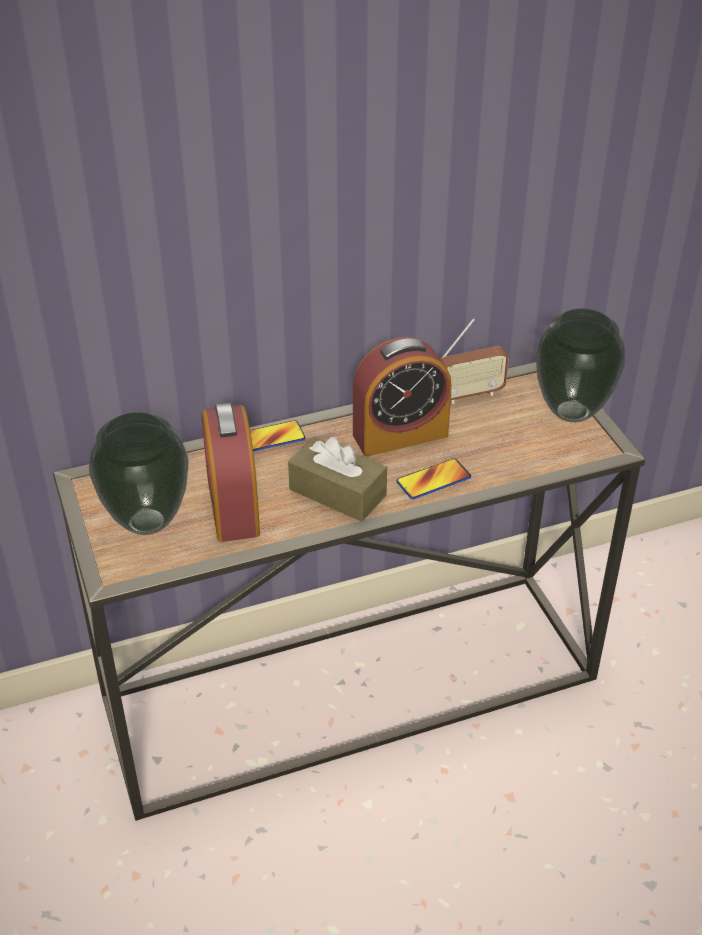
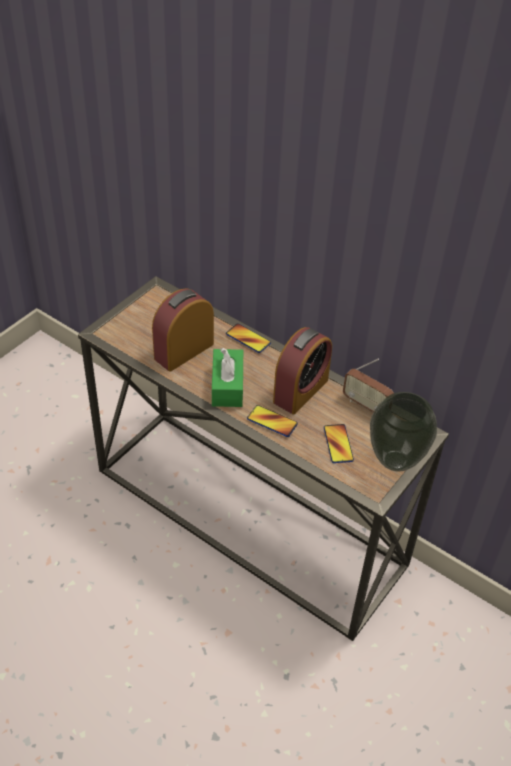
camera: 55 degrees right, 5 degrees up
(147, 520) = (148, 325): vase -> none
(337, 492) = (227, 386): brown tissue box -> green tissue box
(400, 435) = (300, 391): alarm clock -> alarm clock turned 90 degrees counterclockwise
(511, 444) = (338, 444): none -> phone

